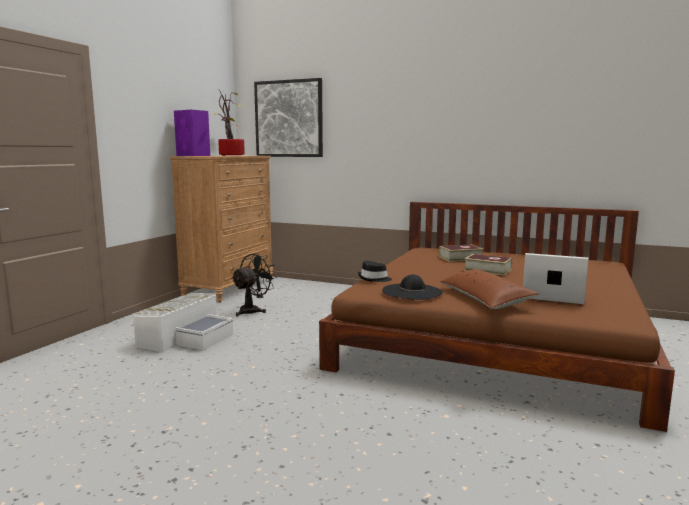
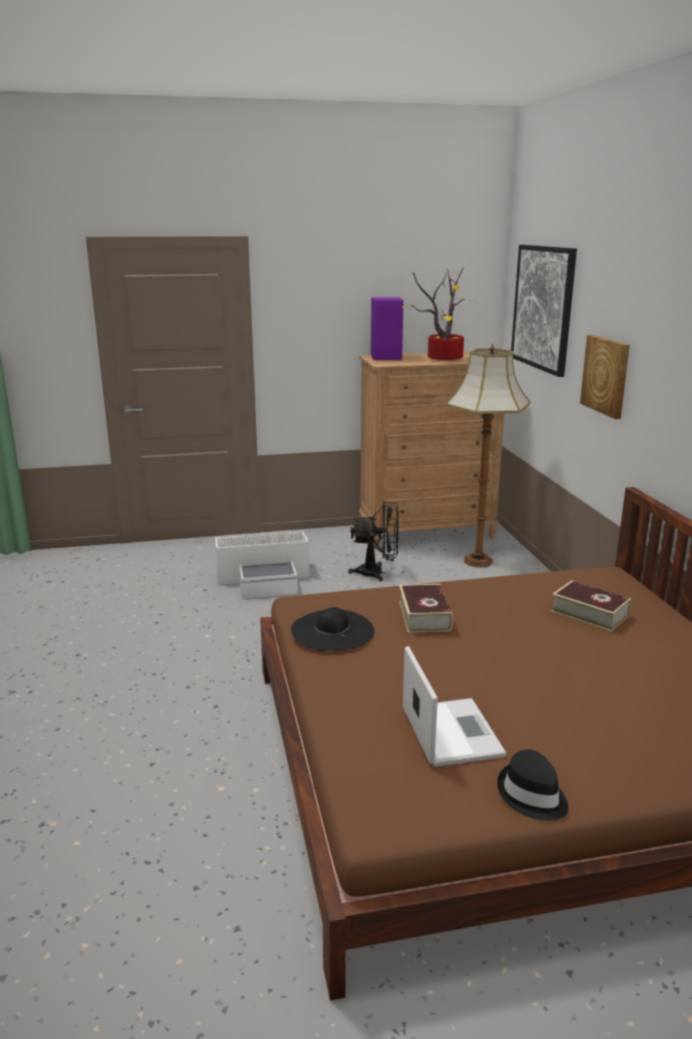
camera: 55 degrees right, 10 degrees up
(289, 289) = (477, 560): none -> floor lamp
(369, 146) = (606, 375): none -> picture
(374, 279) = (370, 594): black hat -> black hat (532, 796)
(485, 299) = (366, 684): brown pillow -> none
(487, 270) = (538, 651): book -> book (424, 616)

